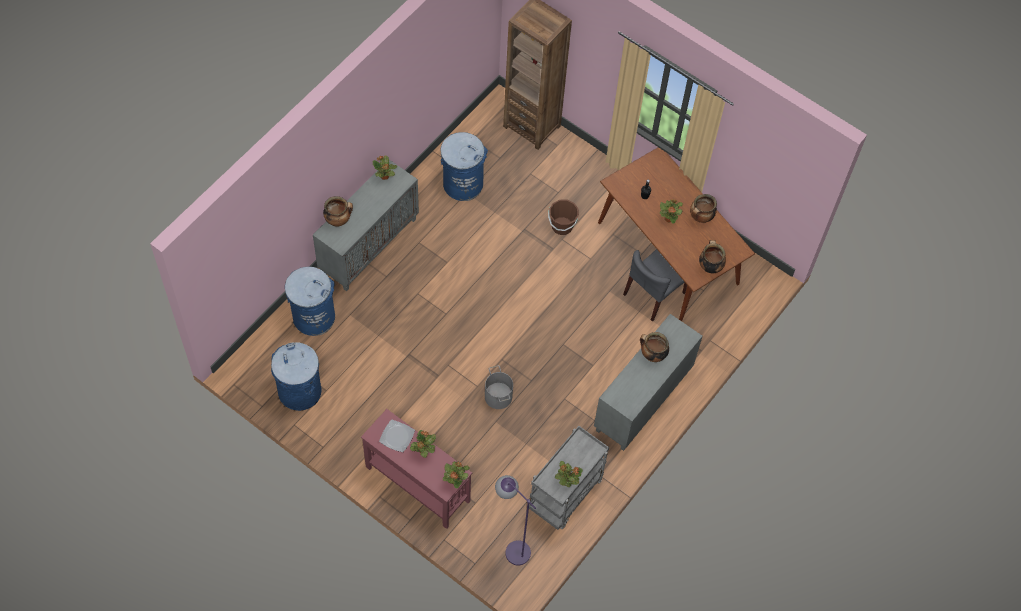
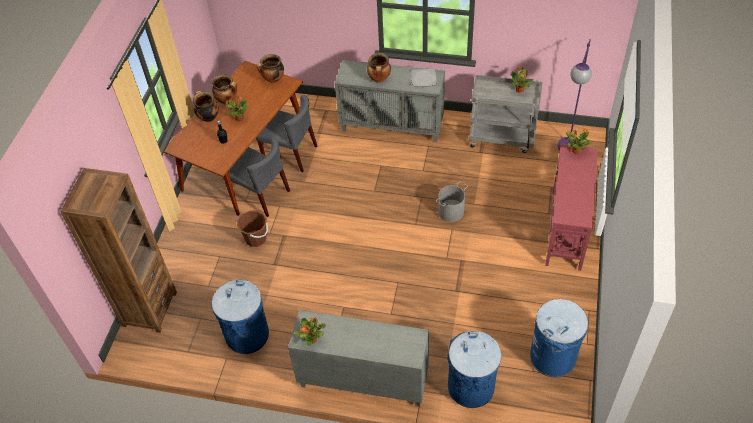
camera: 110 degrees left, 10 degrees down
(338, 220) = (389, 354): cooking pot -> cooking pot (208, 117)
(397, 436) = (571, 203): plate -> plate (423, 79)
(423, 451) = (569, 180): potted plant -> none
(613, 249) = (261, 195): none -> grey chair

